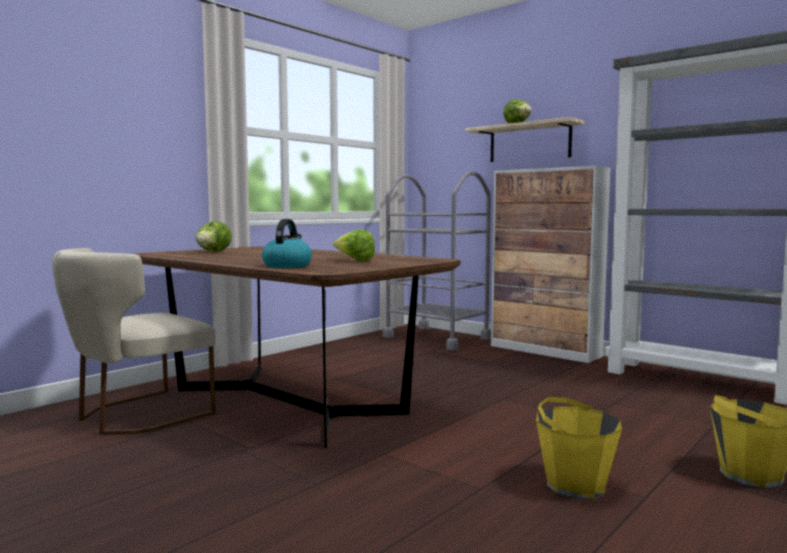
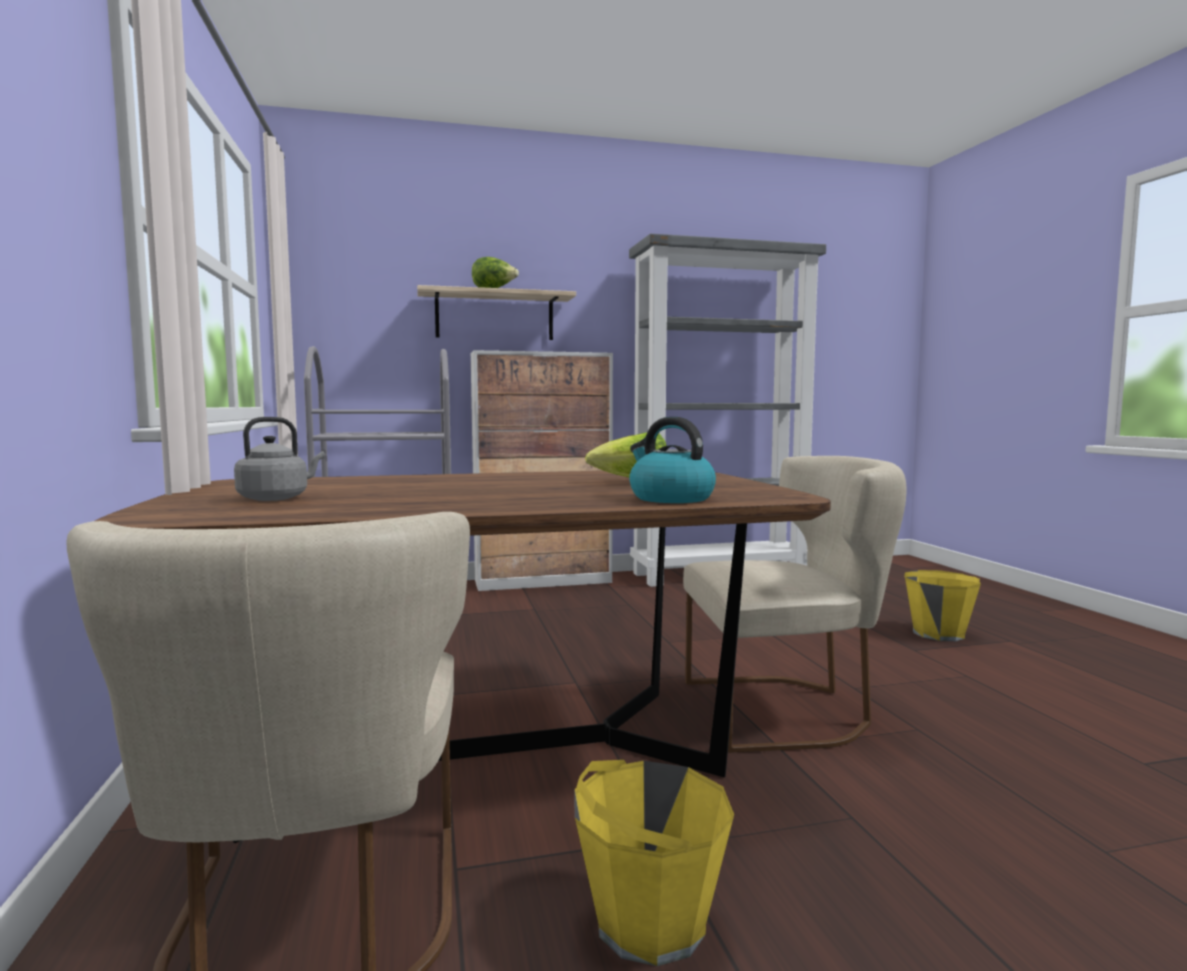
camera: 55 degrees left, 0 degrees up
(213, 252) = (277, 498): lettuce -> grey kettle
(443, 447) = (786, 710): none -> beige chair
(575, 485) = (928, 689): yellow bucket -> yellow bucket (649, 922)

